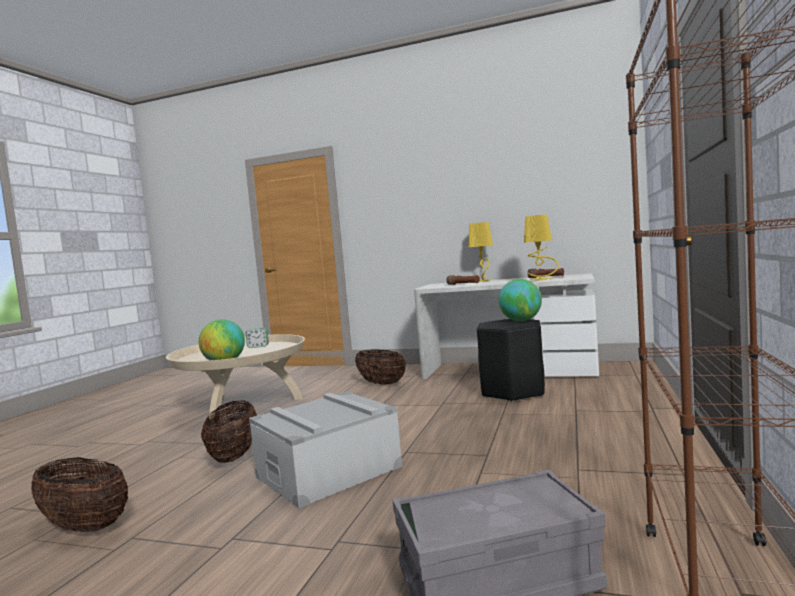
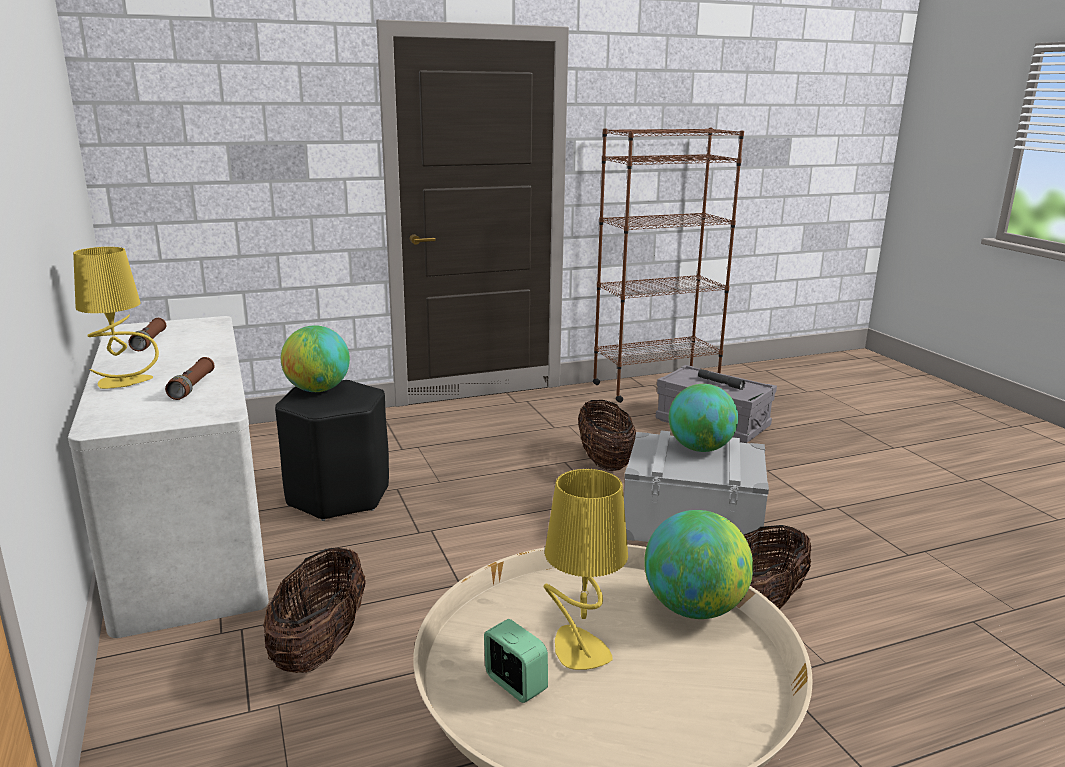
camera: 130 degrees left, 15 degrees up
(84, 526) = (959, 595): basket -> basket (605, 462)
(332, 417) = (700, 448): none -> globe
(492, 513) = (720, 383): none -> grey flashlight
(541, 279) = (201, 339): yellow table lamp -> yellow table lamp (578, 650)

